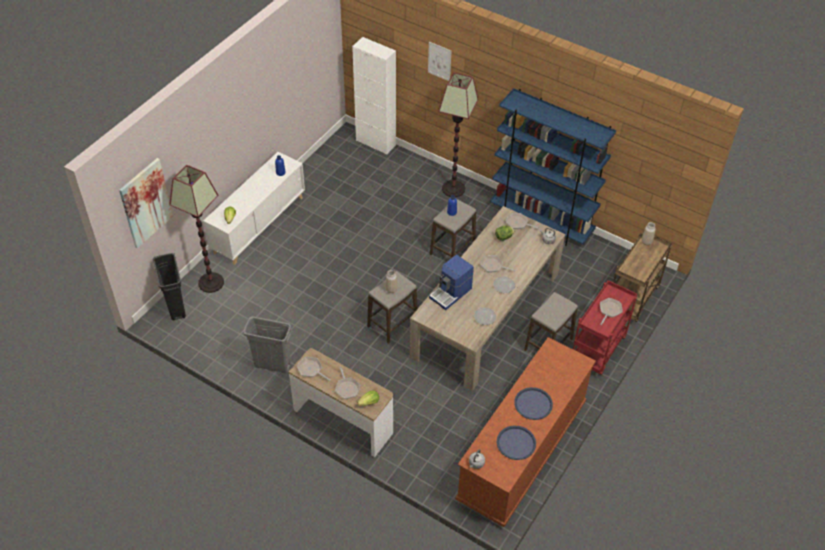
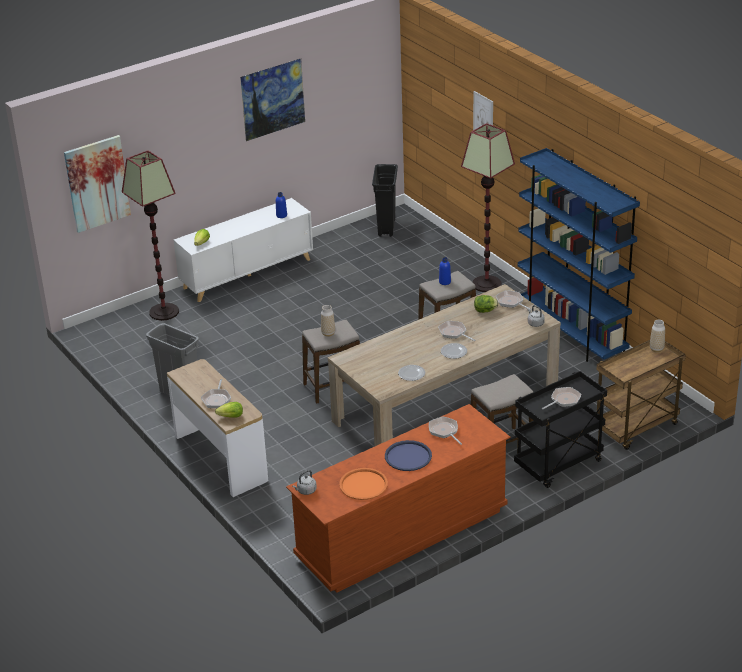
camera: 25 degrees right, 15 degrees down
(176, 307) = (115, 324): black trash can -> black trash can (386, 228)
(262, 93) = (274, 115): none -> picture
(311, 370) = (190, 376): frying pan -> frying pan (444, 431)
(376, 143) = (425, 227): white cabinet -> none
(451, 293) = (388, 346): coffee machine -> none
(516, 443) = (363, 485): blue tray -> orange tray
(598, 351) = (558, 465): red cart -> black cart

